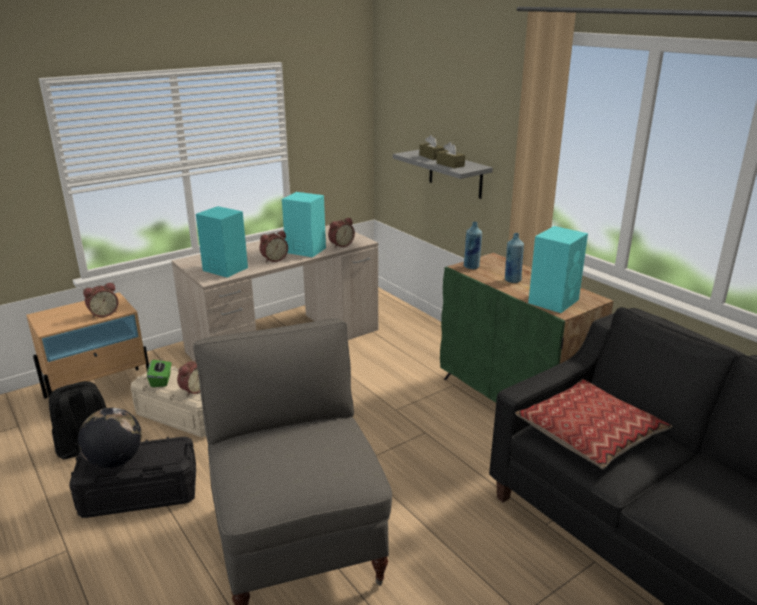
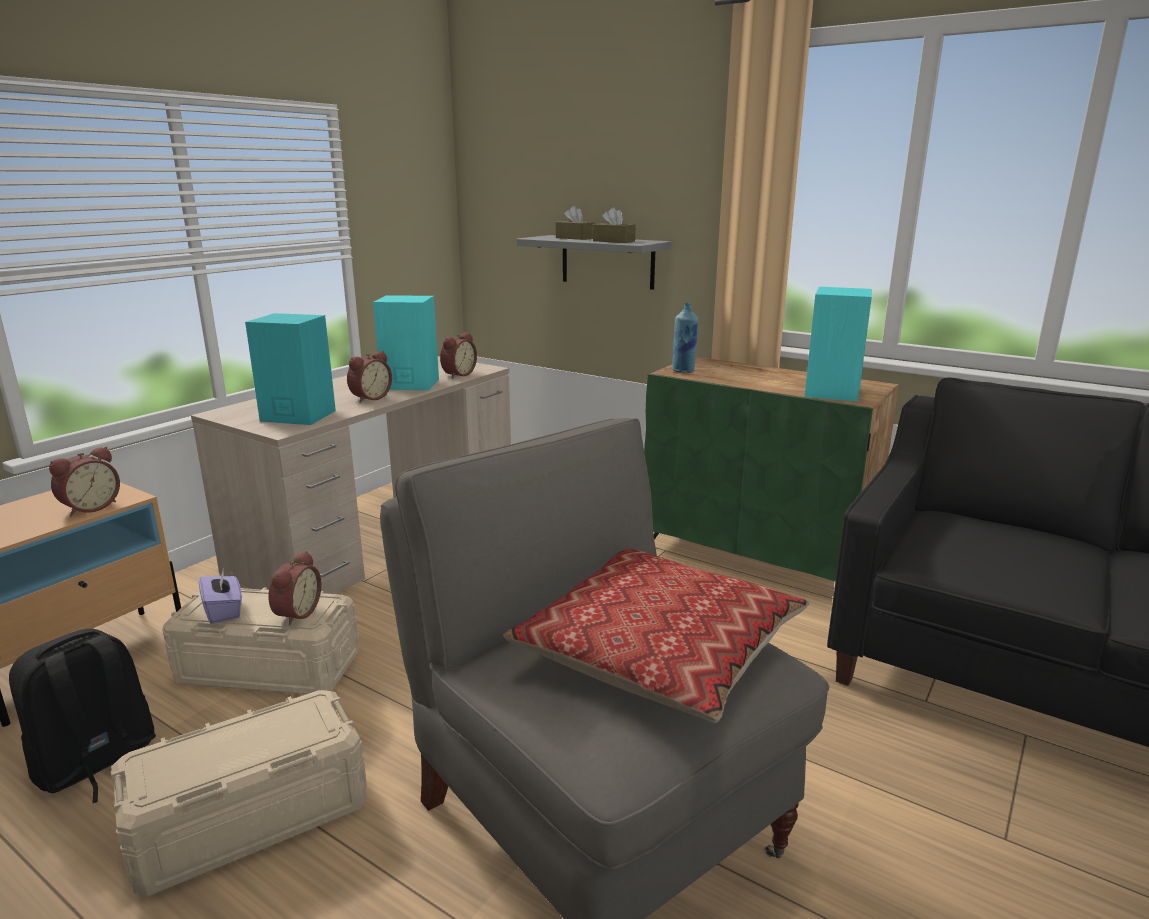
camera: 20 degrees left, 5 degrees down
(115, 461) = (204, 761): globe -> none
(139, 493) = (250, 818): black storage box -> beige storage box
(161, 380) = (224, 611): green tissue box -> purple tissue box
(512, 280) = (753, 378): blue bottle -> none
(590, 433) = (980, 547): pillow -> pillow (660, 648)

